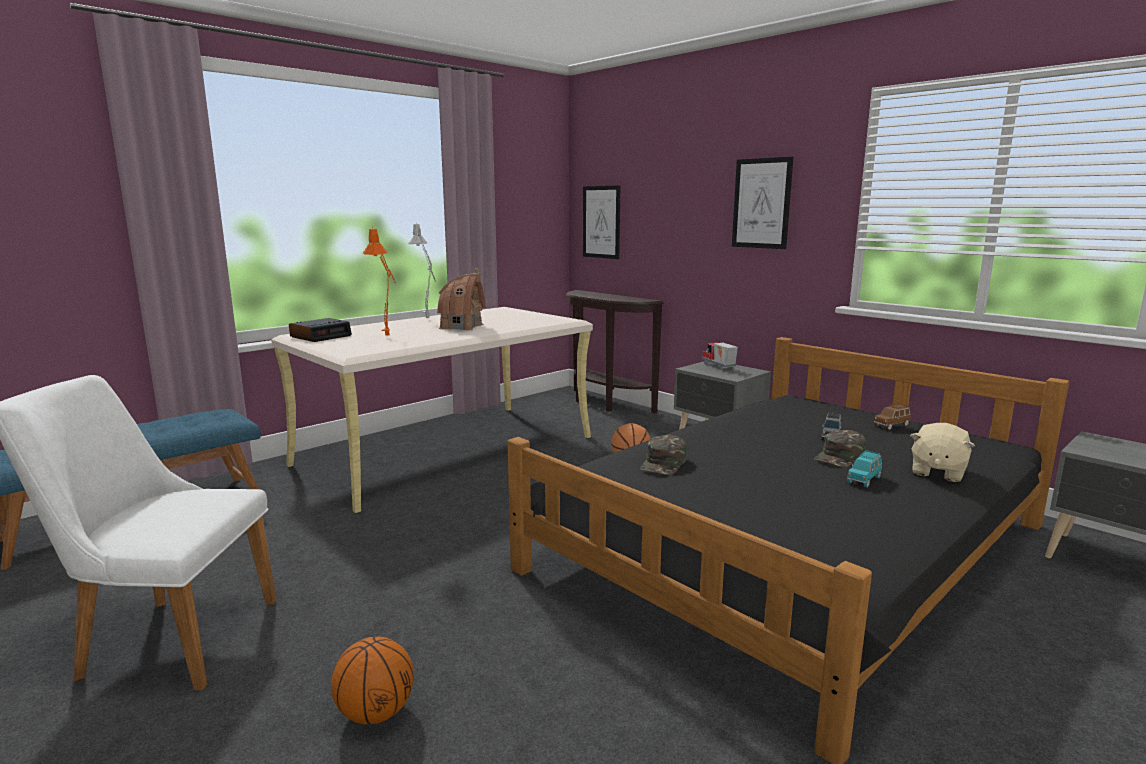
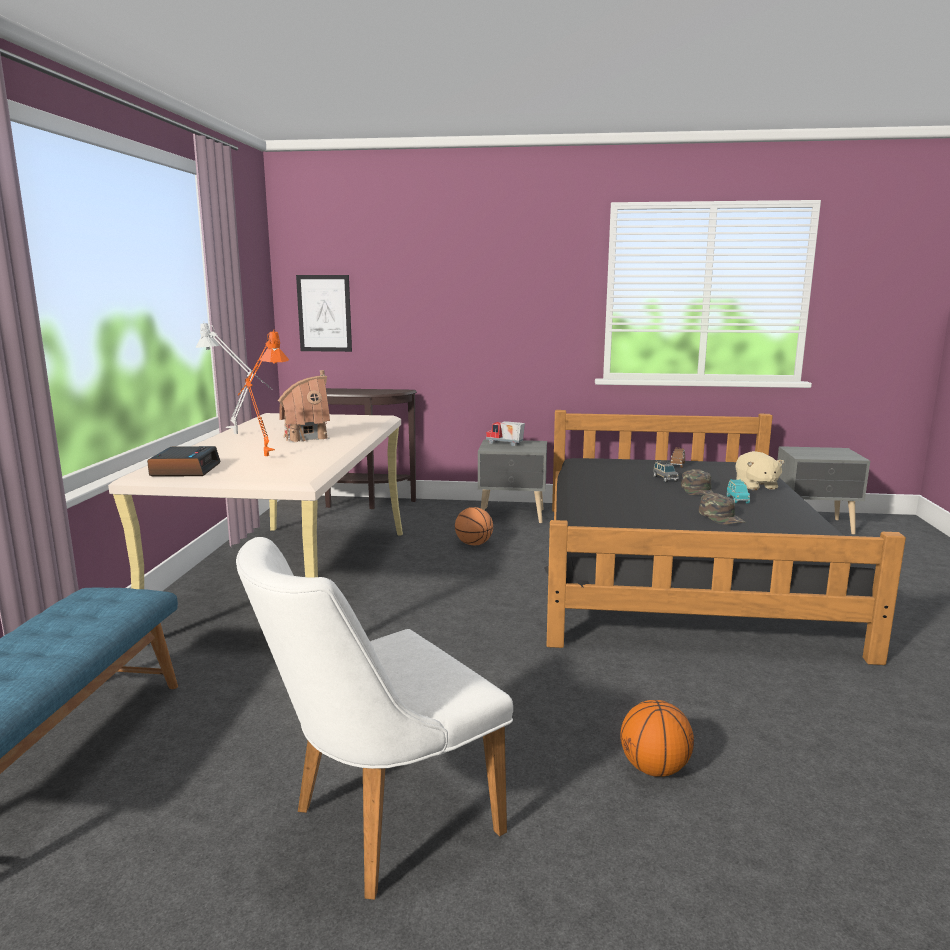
camera: 40 degrees left, 0 degrees up
(664, 463) = (621, 520): green cap -> green cap (721, 517)
(761, 203) = (516, 294): picture -> none

